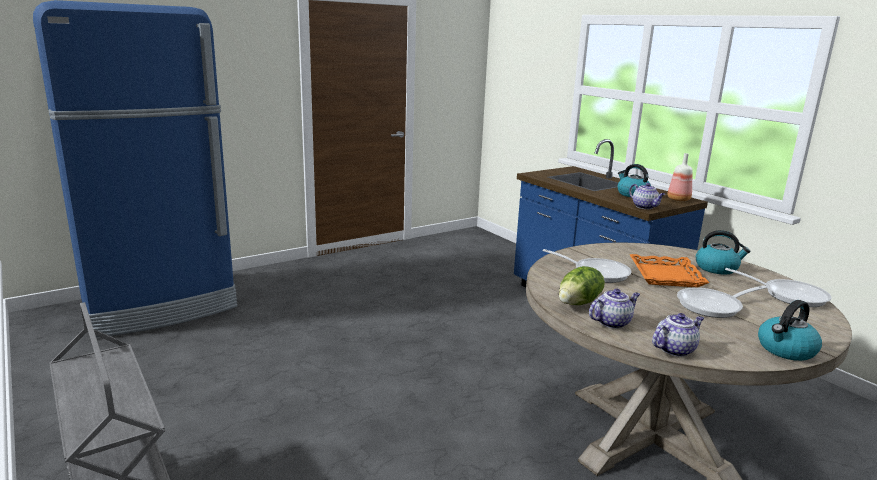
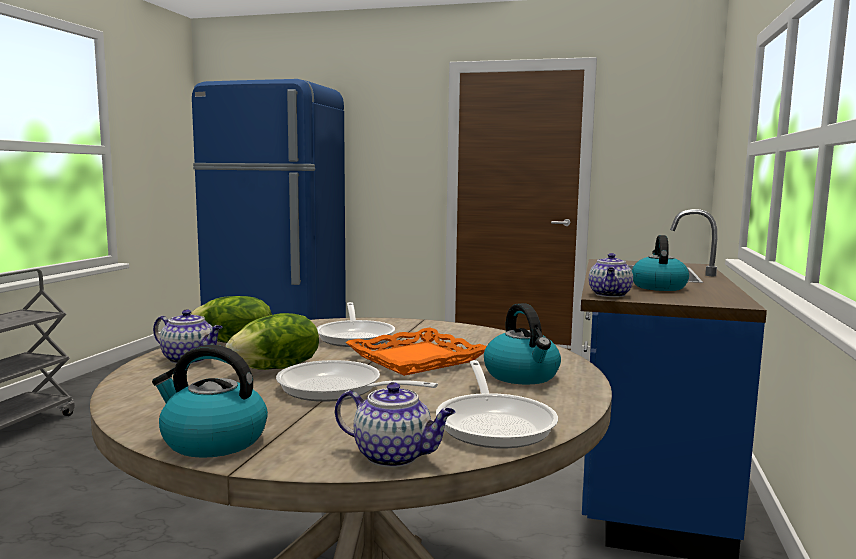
camera: 50 degrees right, 10 degrees down
(657, 308) = (277, 369): none -> lettuce
(674, 349) = (135, 389): teapot -> teapot (395, 456)
(678, 199) = (716, 300): bottle -> none

